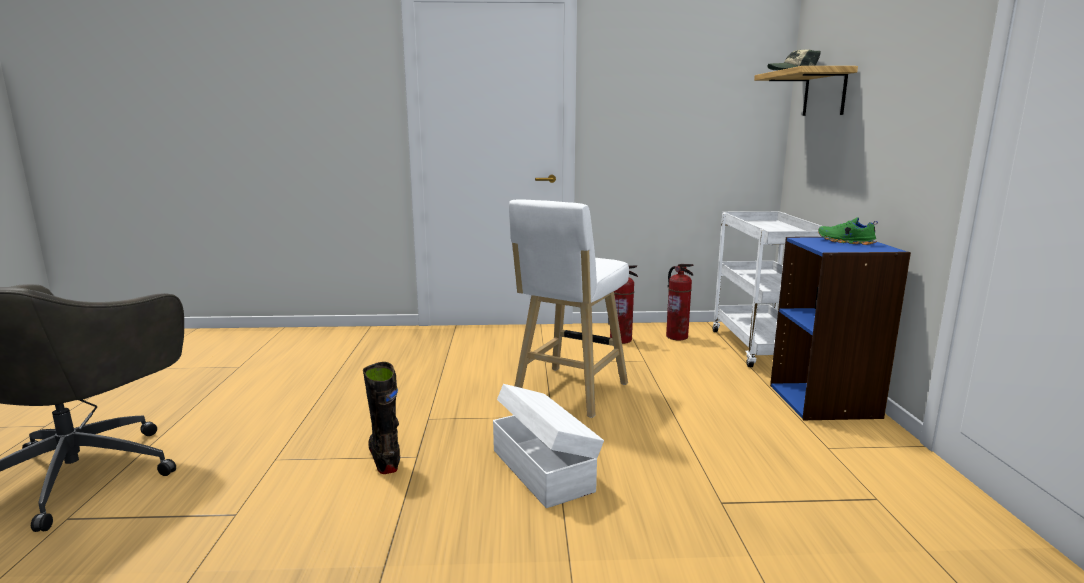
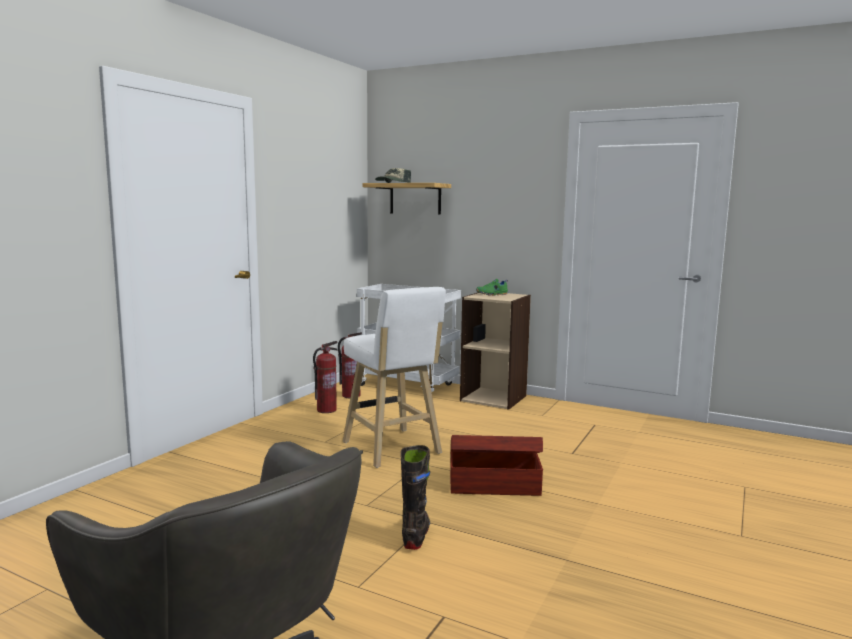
camera: 60 degrees left, 5 degrees down
(385, 458) = (416, 535): black boot -> black boot turned 90 degrees clockwise
(543, 469) = (493, 485): white storage box -> brown storage box
(825, 401) = (494, 398): blue bookcase -> beige bookcase

